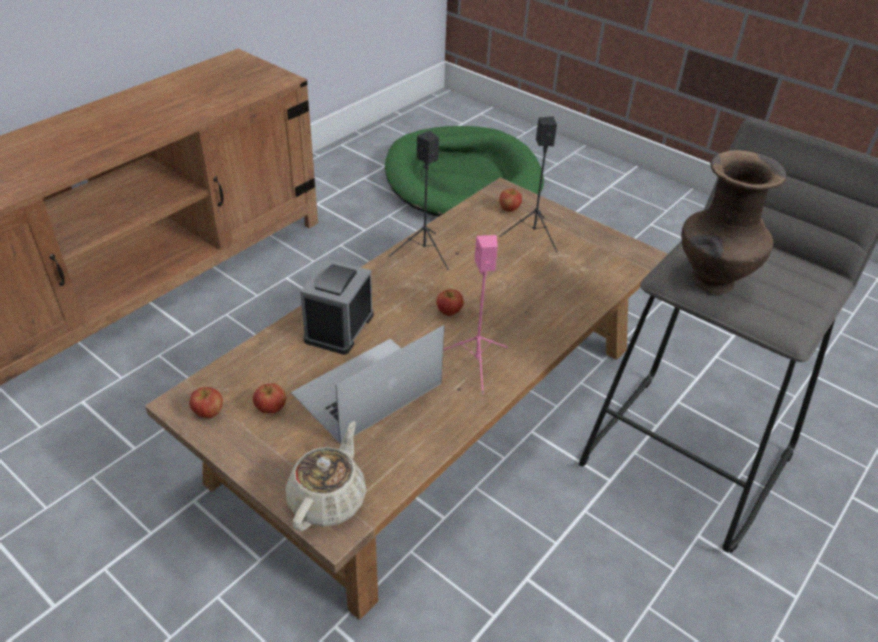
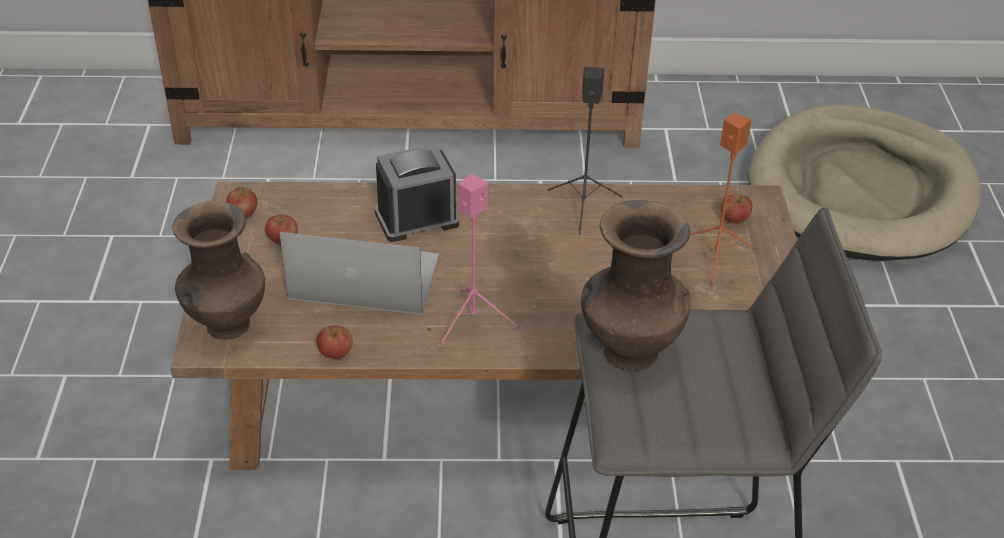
camera: 50 degrees right, 0 degrees up
(328, 499) = (226, 326): beige teapot -> brown vase
(449, 312) = (520, 268): apple -> apple (335, 354)
(462, 179) = (861, 191): green dog bed -> beige dog bed
(533, 234) = (716, 257): black speaker -> orange speaker

